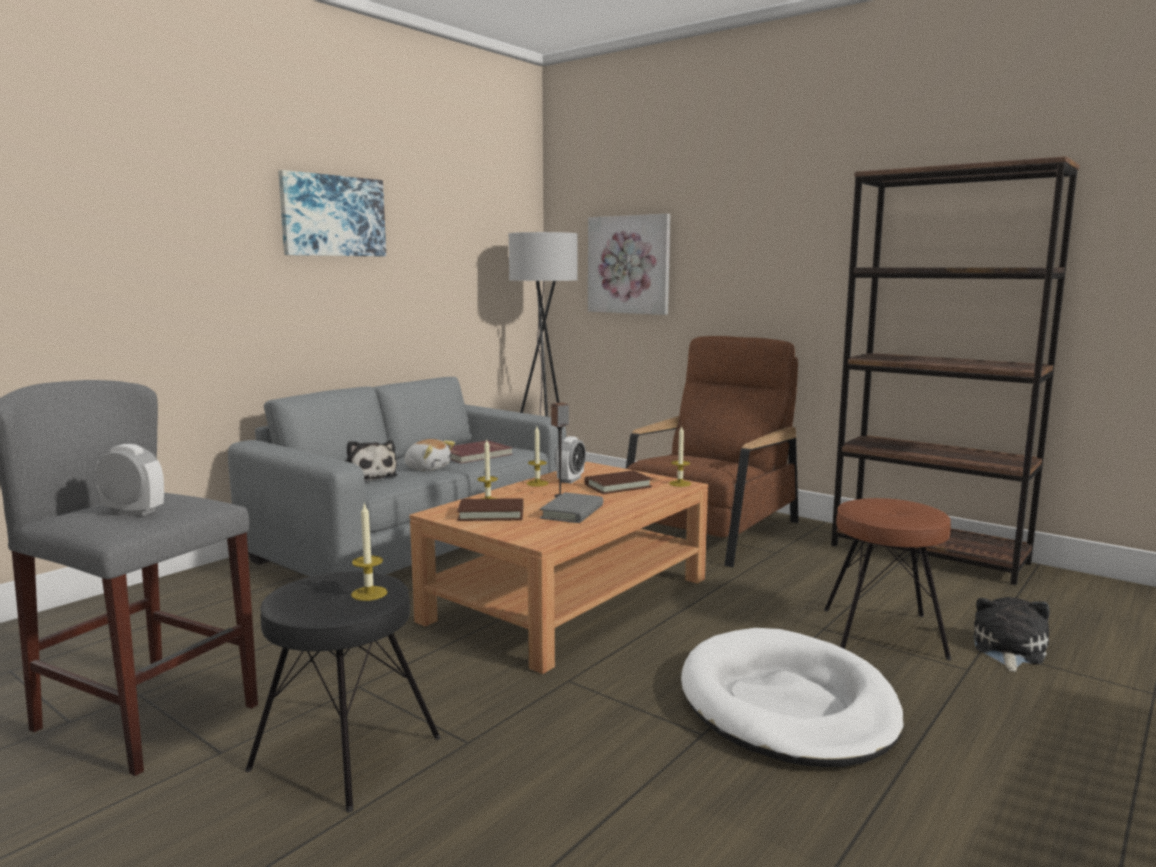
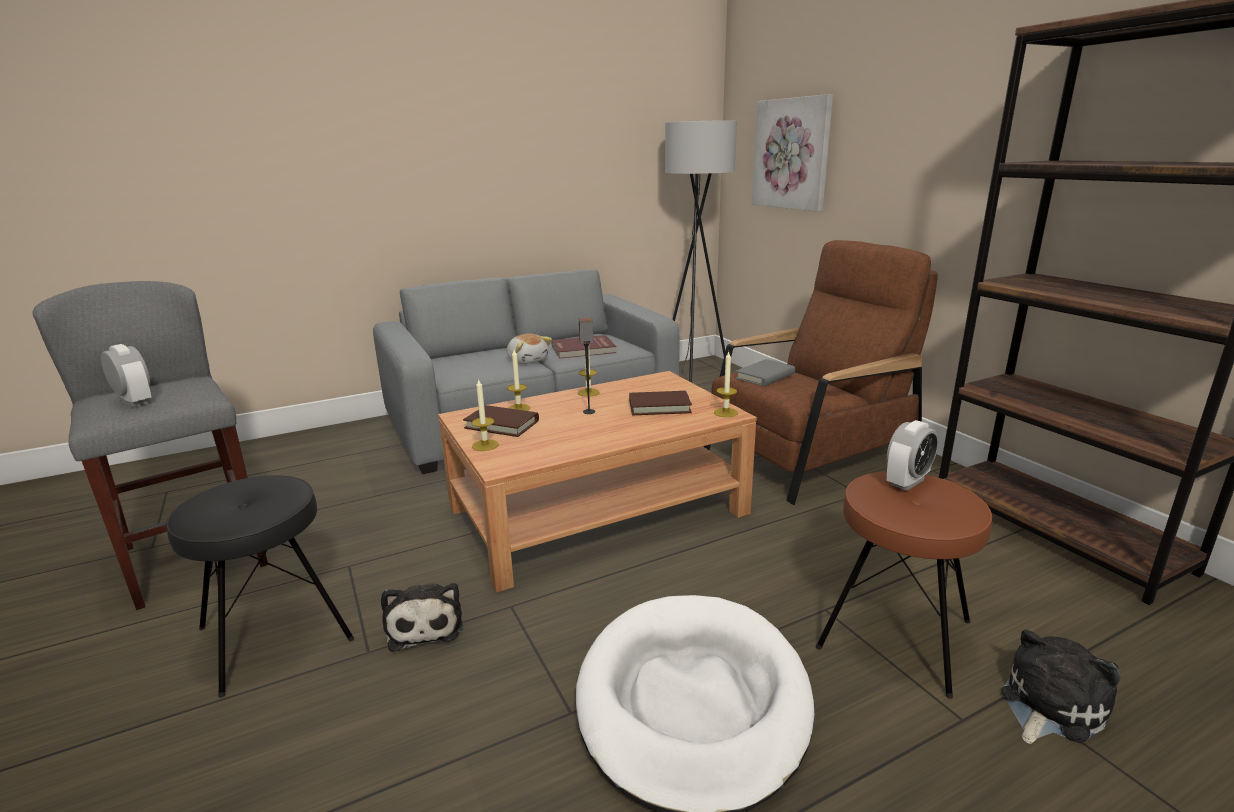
camera: 25 degrees right, 10 degrees up
(333, 216) = (474, 114): picture -> none
(367, 477) = (468, 365): plush toy -> plush toy (425, 625)
(369, 593) = (260, 509): candle -> candle (485, 445)
(570, 480) = (623, 392): alarm clock -> alarm clock (907, 482)
(572, 512) = (574, 434): grey book -> grey book (765, 376)

